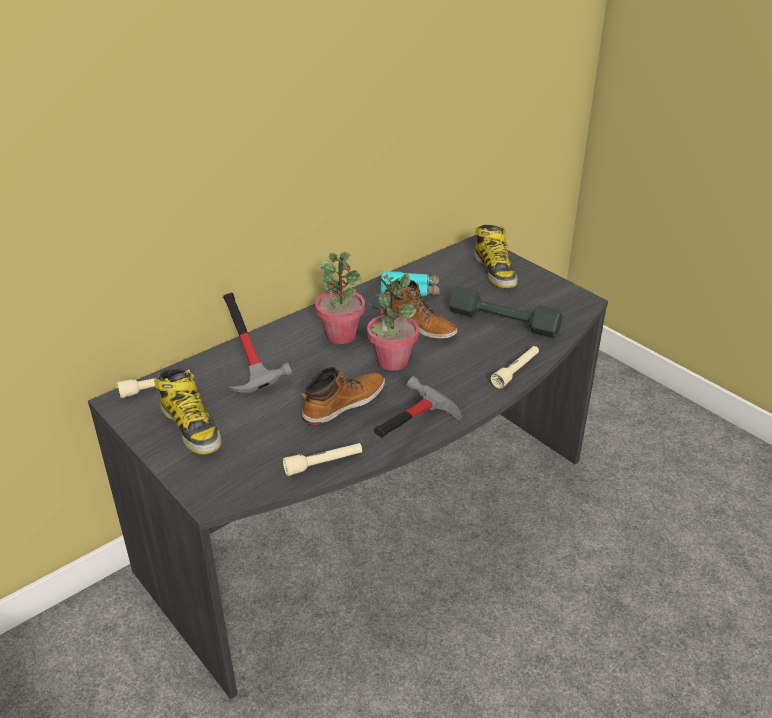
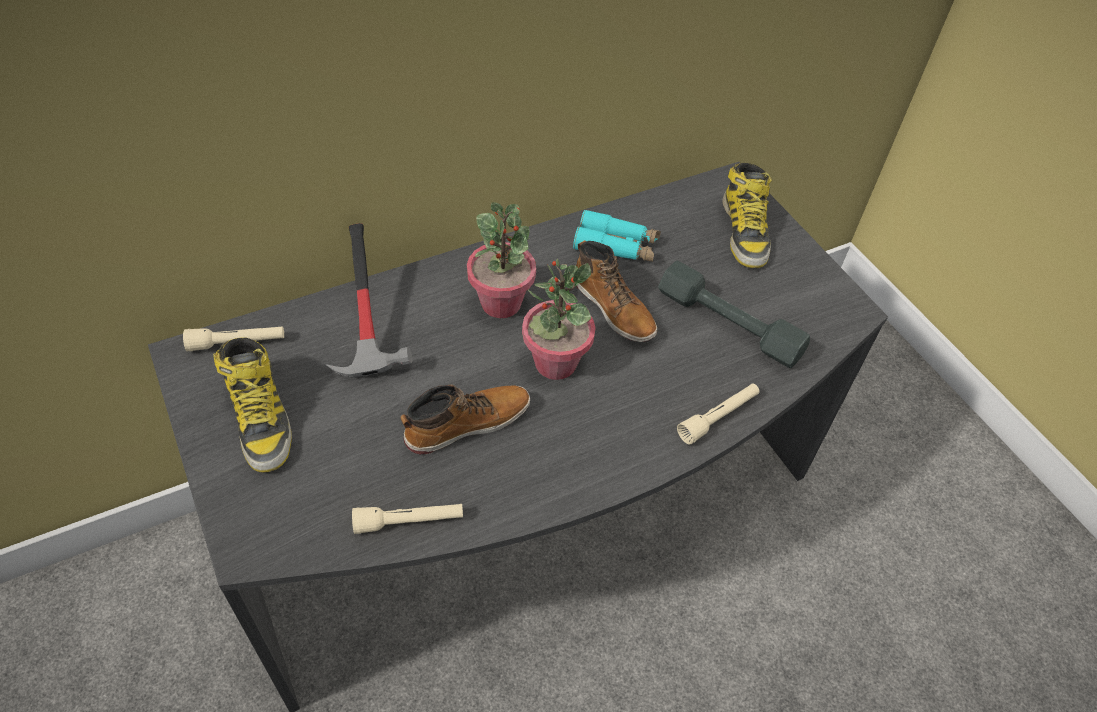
camera: 10 degrees right, 15 degrees up
(411, 429) = (543, 487): hammer -> none

